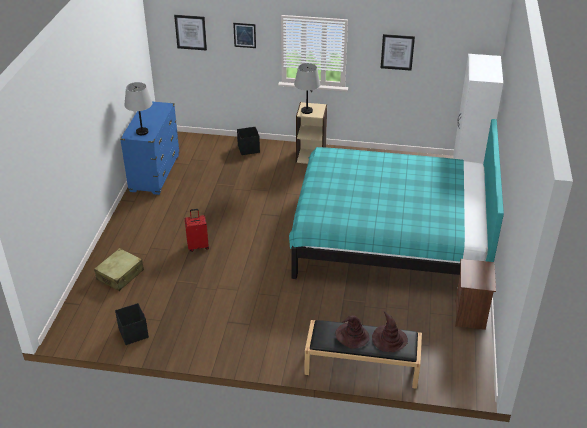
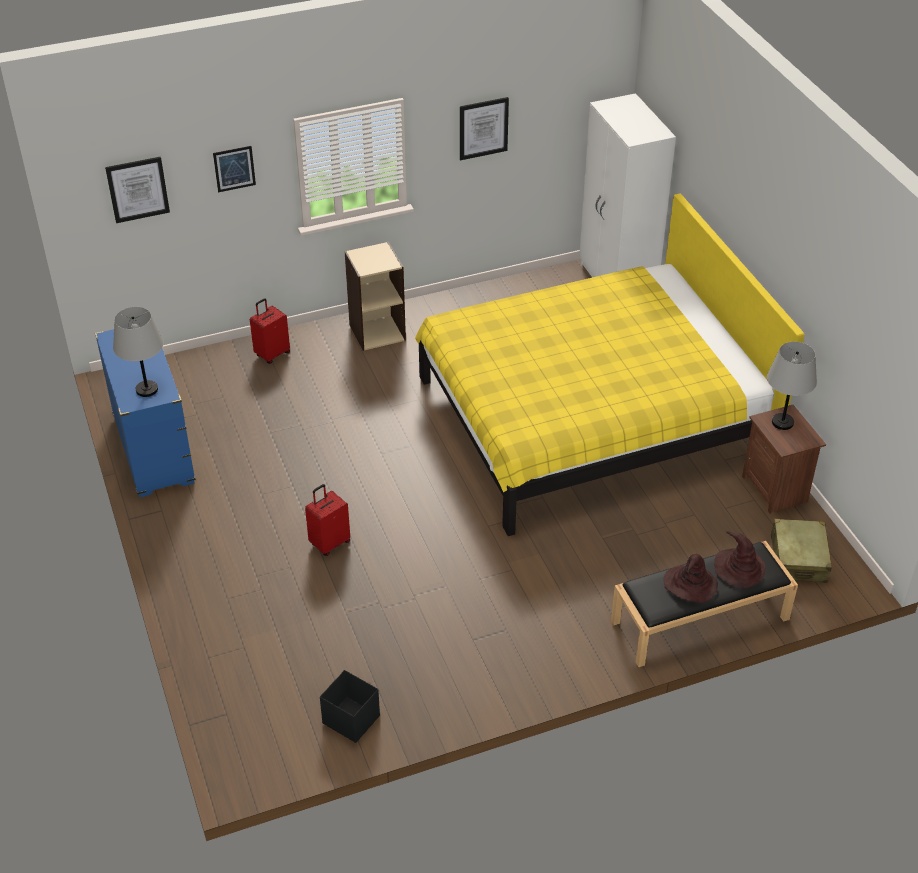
camera: 30 degrees left, 5 degrees up
(120, 275) = (249, 639): beige suitcase -> beige suitcase (798, 559)
(249, 149) = (272, 354): black storage box -> red suitcase
(306, 111) = (368, 263): grey table lamp -> grey table lamp (782, 422)
(391, 236) = (590, 417): turquoise bed -> yellow bed

